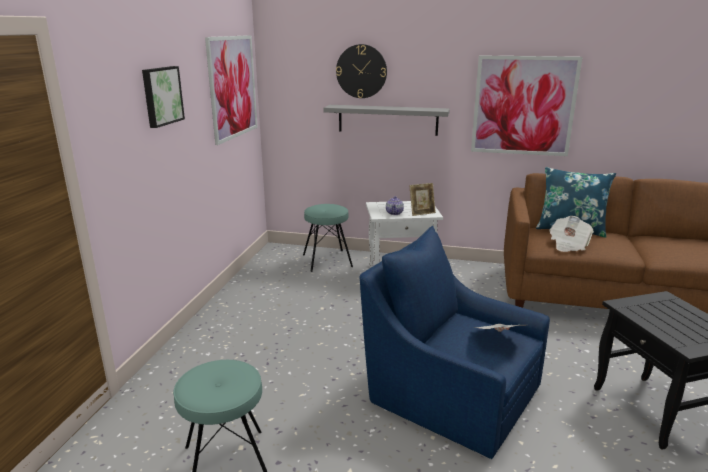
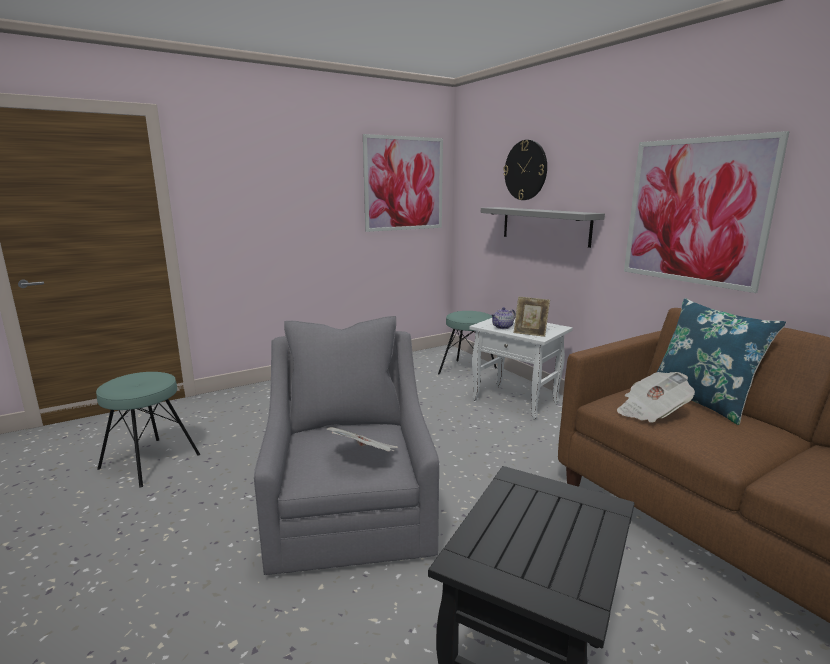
camera: 45 degrees right, 5 degrees down
(161, 96) = (288, 177): picture -> none
(449, 393) = (351, 509): blue armchair -> grey armchair

